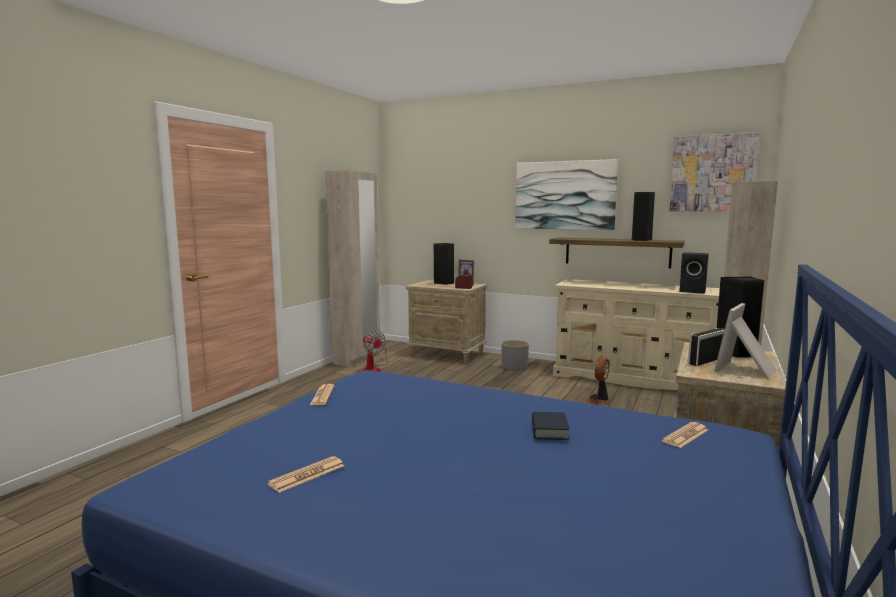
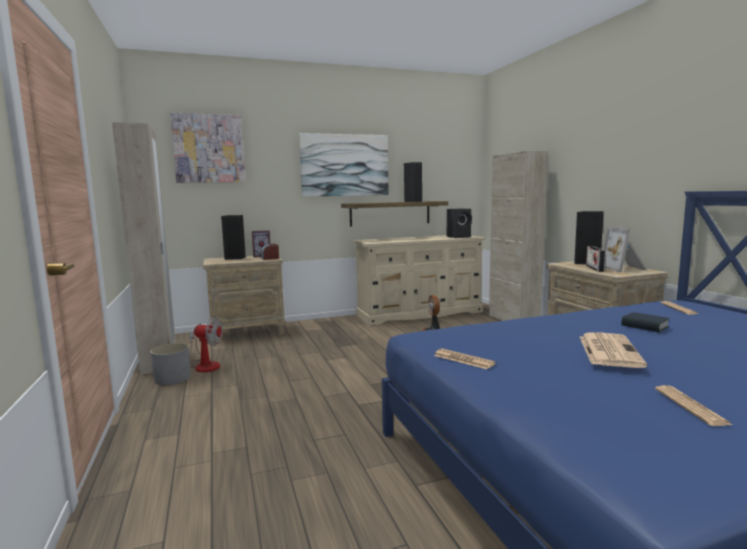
camera: 45 degrees left, 0 degrees up
(417, 428) = (608, 350): none -> newspaper
(514, 366) = (327, 327): grey planter -> grey planter (173, 378)
(712, 173) = (450, 150): picture -> picture (209, 148)

